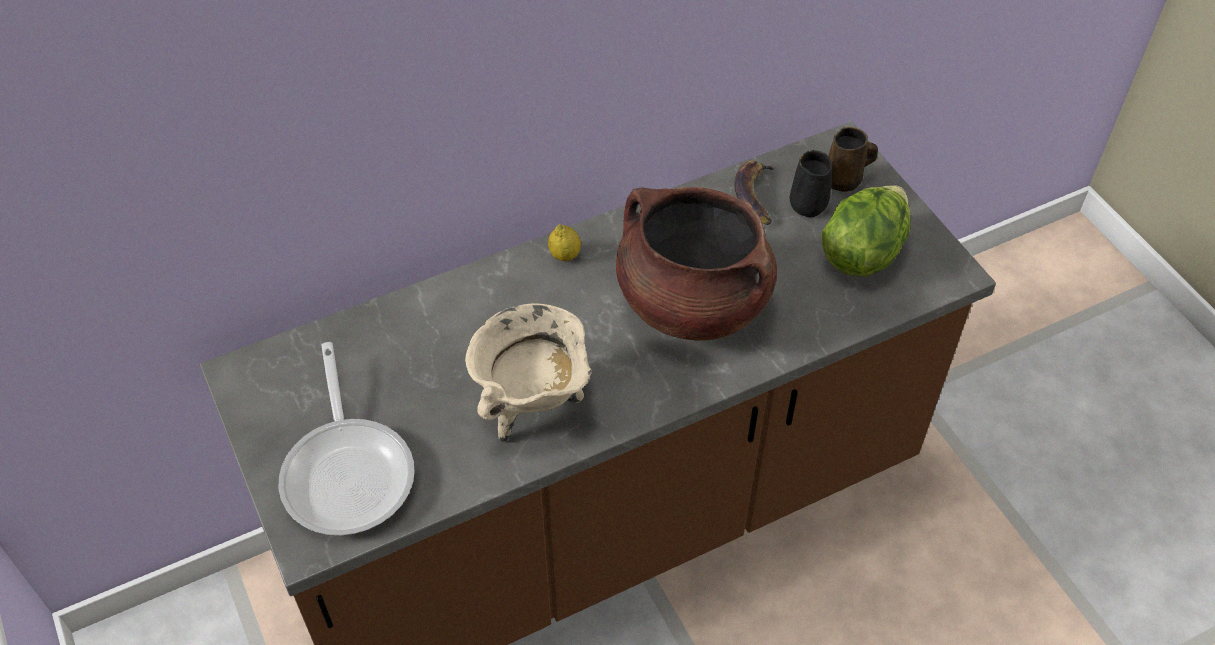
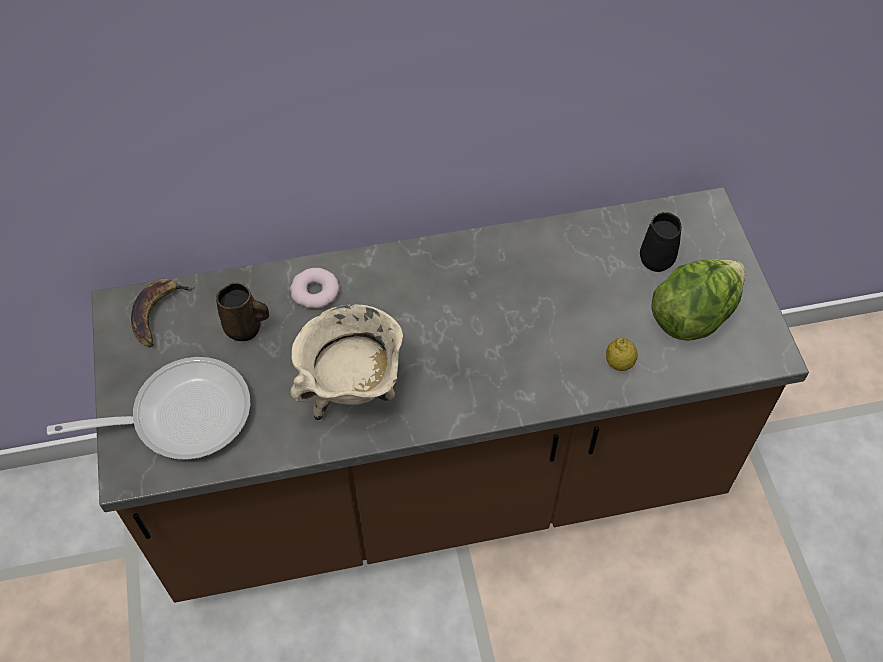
camera: 15 degrees right, 5 degrees up
(349, 471) = (181, 415): frying pan -> frying pan turned 105 degrees counterclockwise
(456, 311) = (315, 292): none -> donut
(565, 255) = (423, 261): lemon -> lemon (619, 363)
(691, 302) = (521, 329): brown cooking pot -> none
(755, 195) = (611, 240): banana -> banana (158, 313)
(844, 180) = (698, 243): brown mug -> brown mug (245, 329)

